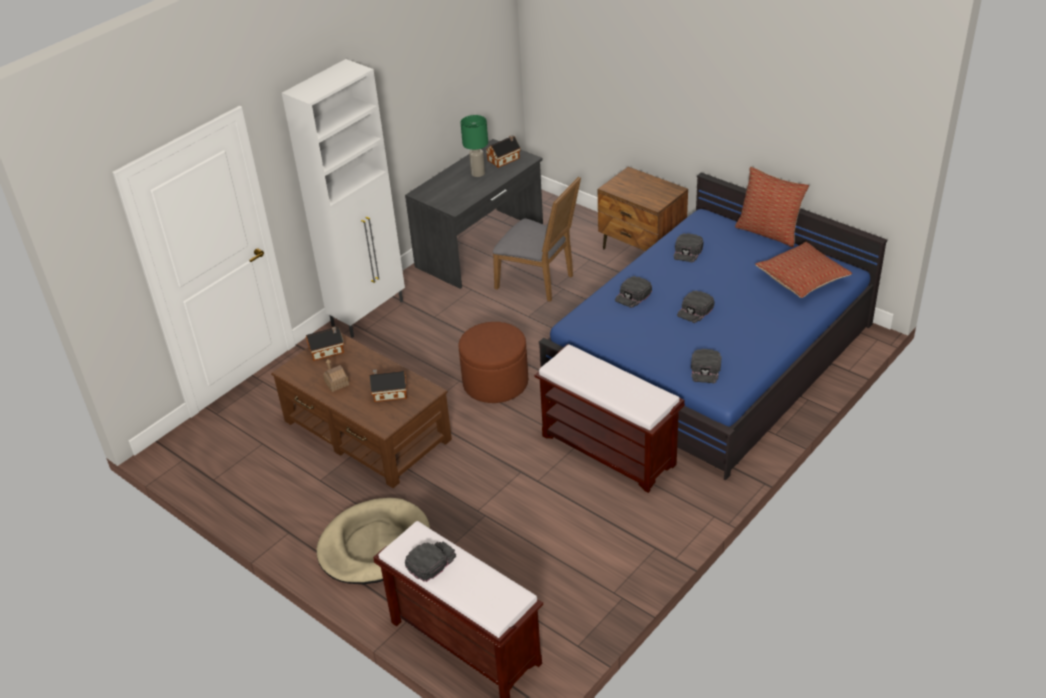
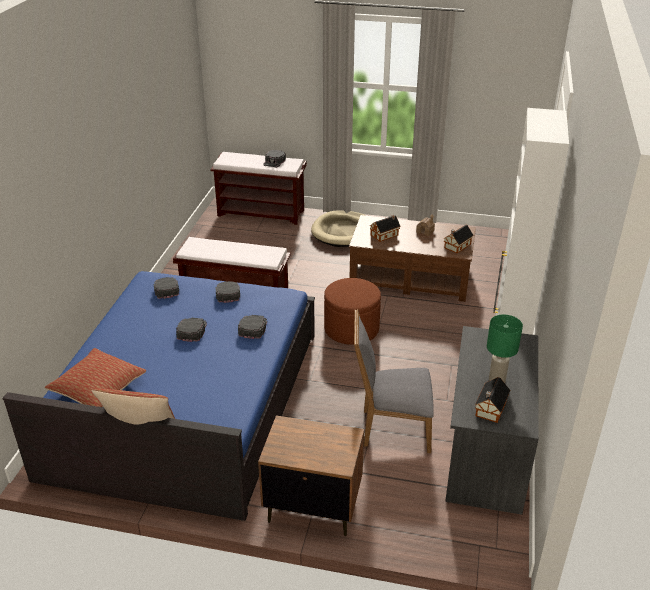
camera: 150 degrees right, 5 degrees down
(688, 251) = (224, 387): black cap -> black cap (227, 293)

